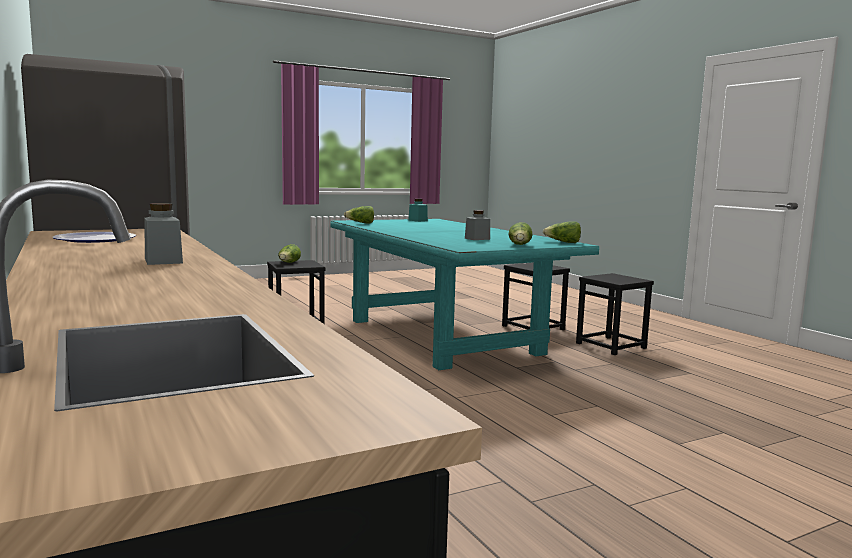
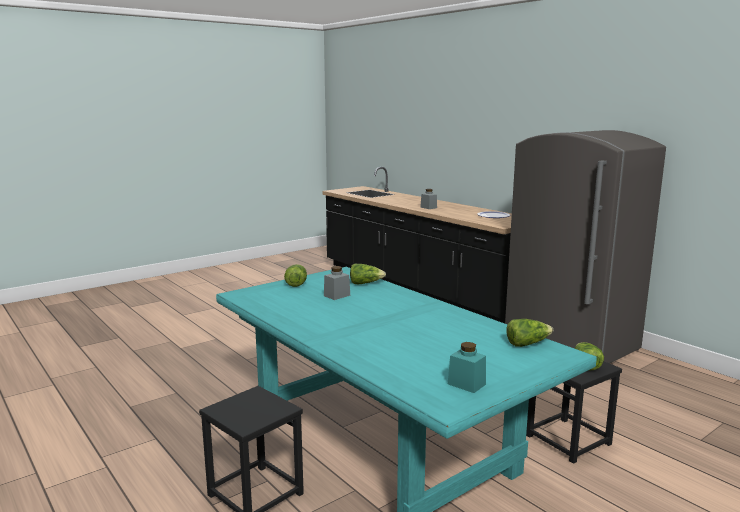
camera: 170 degrees right, 5 degrees up
(563, 242) = (248, 296): lettuce -> lettuce (365, 283)
(611, 345) = (170, 452): black stool -> none

